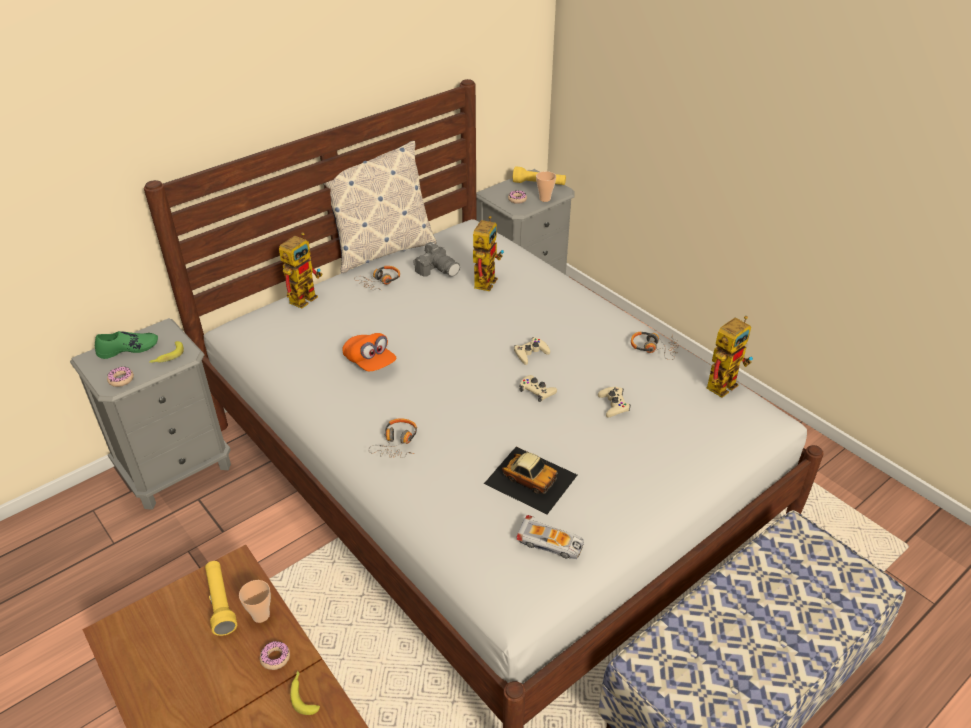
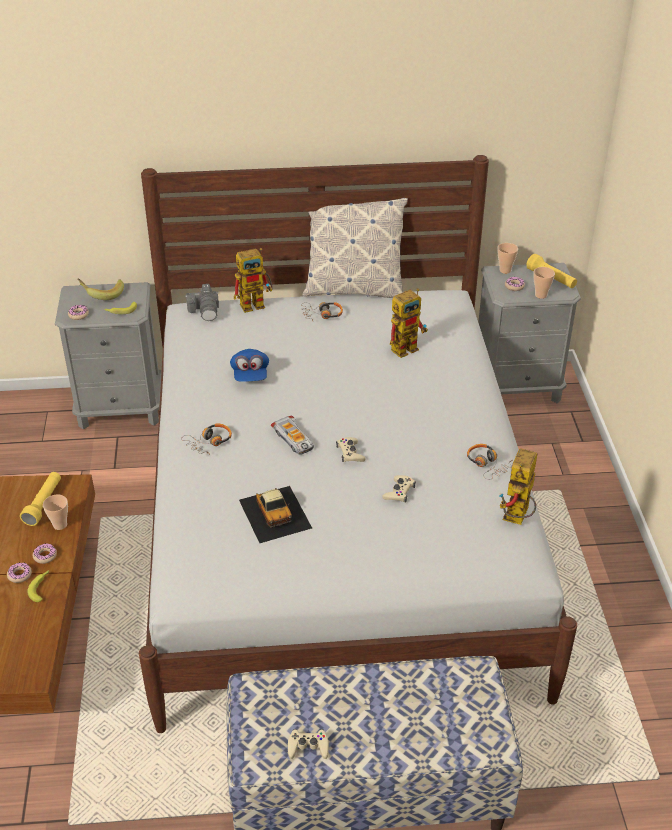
camera: 35 degrees right, 0 degrees up
(128, 348) = (102, 294): green shoe -> banana
(265, 695) = (19, 575): none -> donut
(370, 362) = (250, 375): orange cap -> blue cap
(437, 269) = (377, 322): camera -> camera (205, 311)
(496, 190) = (505, 270): none -> cup
(530, 353) = (378, 422): beige game controller -> beige game controller (308, 747)
(550, 543) = (241, 563): toy car -> toy car (294, 439)
(723, 382) = (517, 519): toy robot -> toy robot turned 120 degrees clockwise

